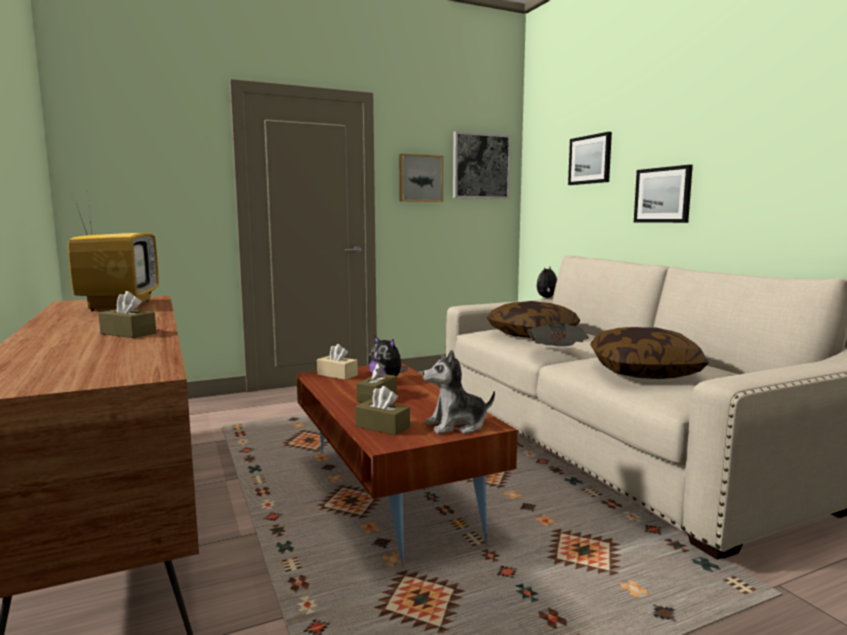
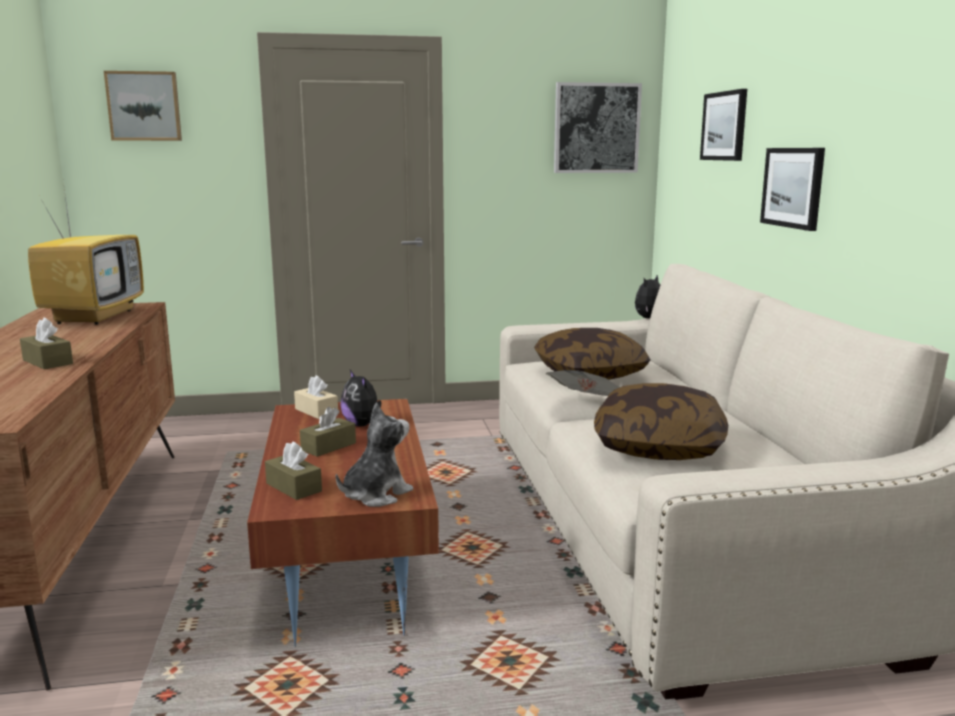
camera: 15 degrees right, 5 degrees up
(420, 178) = (507, 148): picture -> picture (144, 106)
(457, 425) = (375, 495): plush toy -> plush toy turned 135 degrees clockwise

